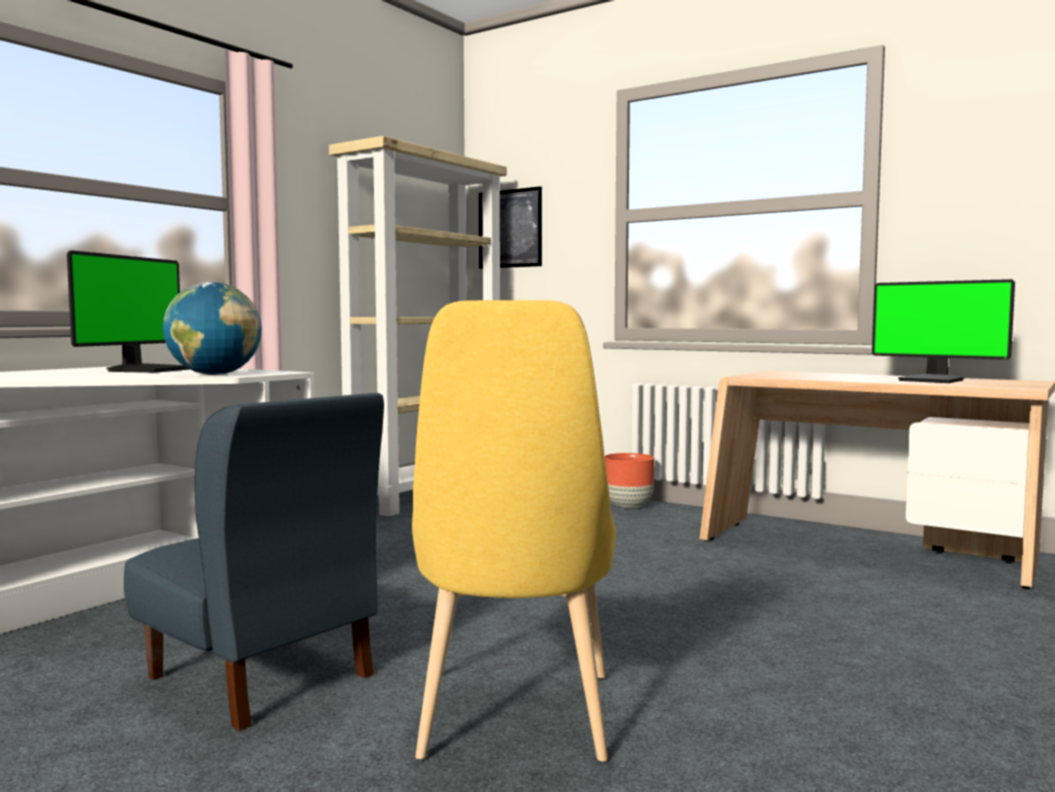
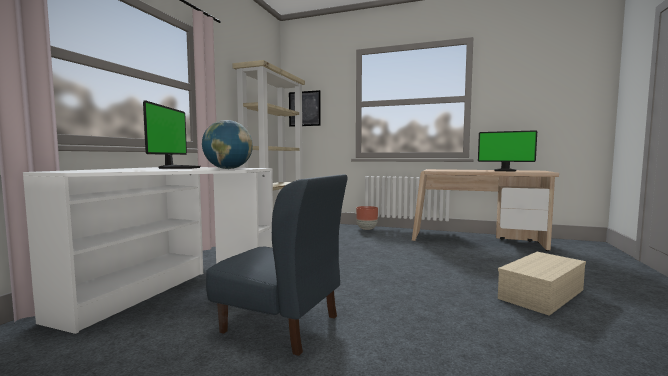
camera: 15 degrees left, 0 degrees up
(513, 723) = (427, 332): yellow chair -> none
(866, 684) = (542, 295): none -> beige storage box

